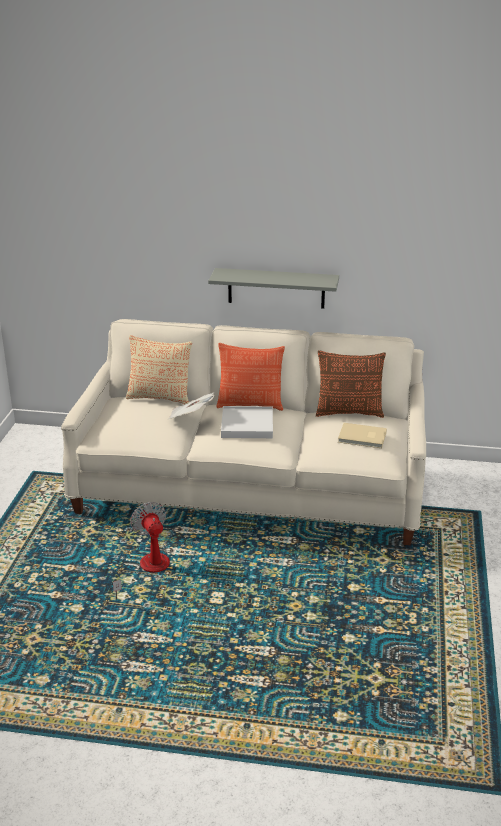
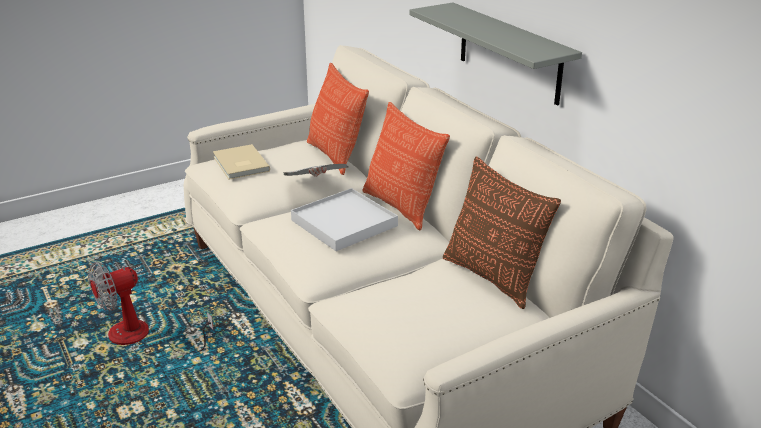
camera: 50 degrees right, 0 degrees up
(148, 570) = (142, 336): fan -> fan turned 150 degrees counterclockwise
(160, 398) = (336, 156): beige pillow -> orange pillow
(362, 438) = (435, 315): beige book -> beige book (240, 164)

